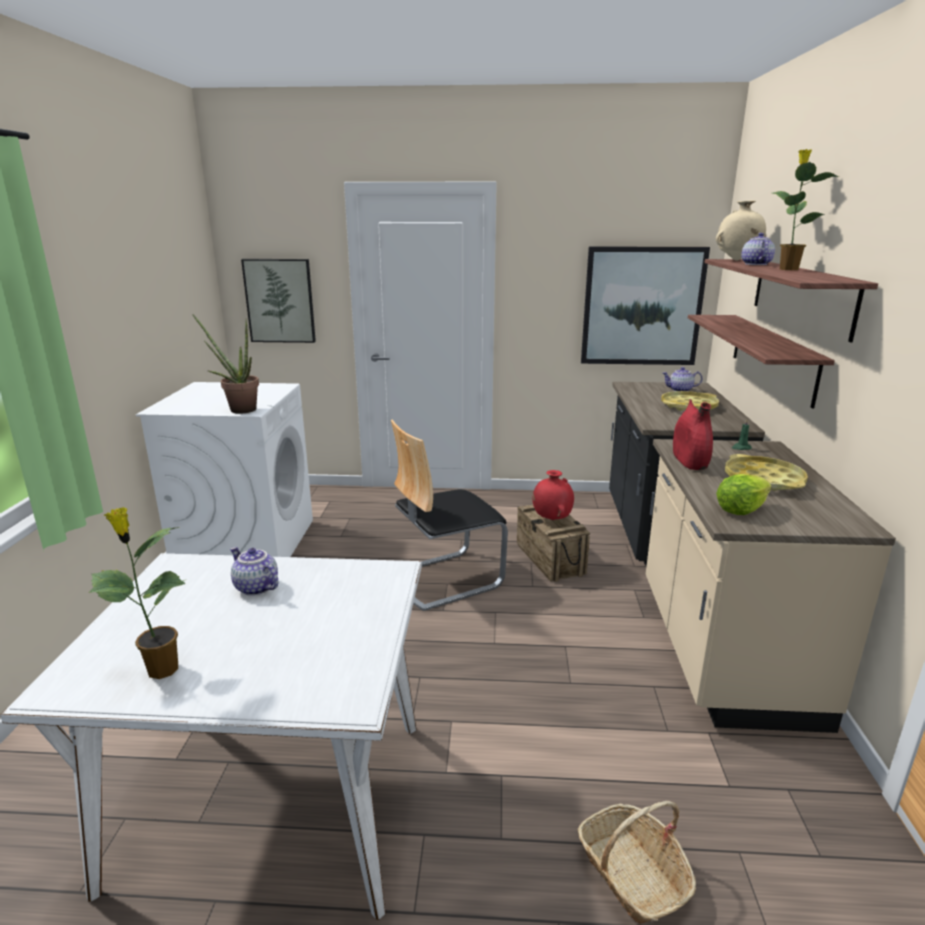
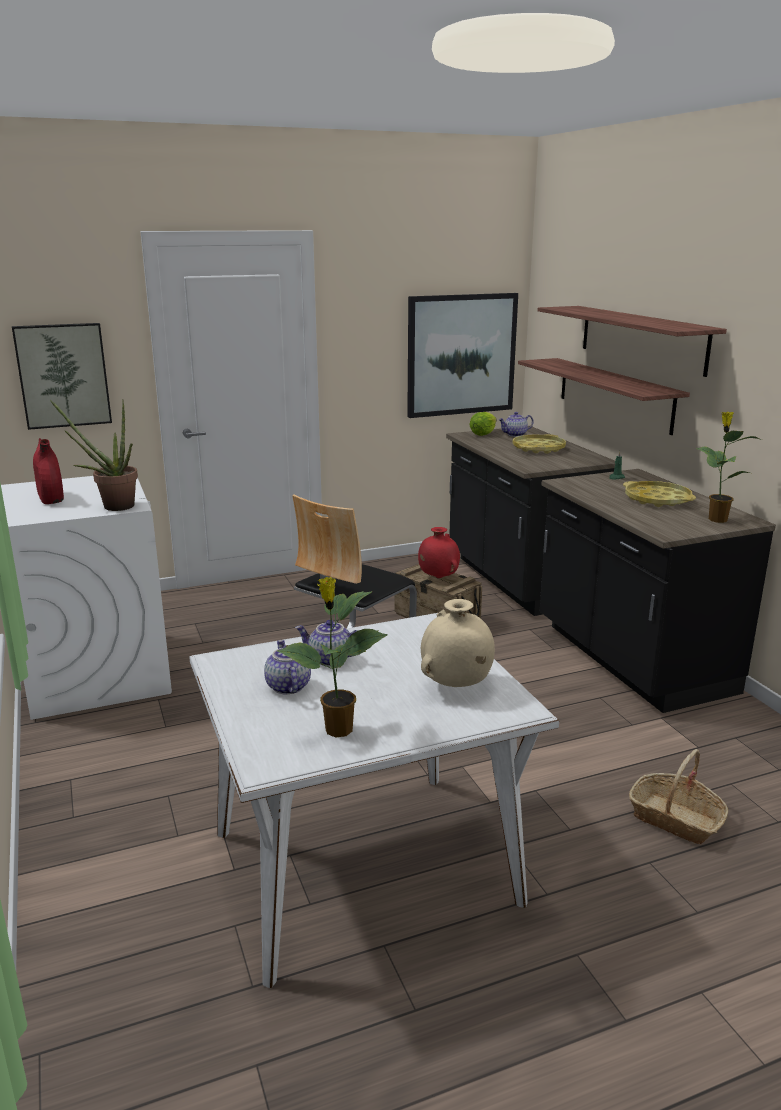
camera: 25 degrees left, 0 degrees up
(689, 461) = (590, 494): red vase -> red vase (51, 498)
(722, 651) = (631, 659): beige counter -> black counter
(737, 260) = (569, 308): beige vase -> beige vase (456, 686)
(740, 510) = (664, 523): lettuce -> lettuce (483, 434)
(755, 264) = (596, 312): teapot -> teapot (287, 686)
(787, 269) = (634, 317): potted plant -> potted plant (716, 519)

